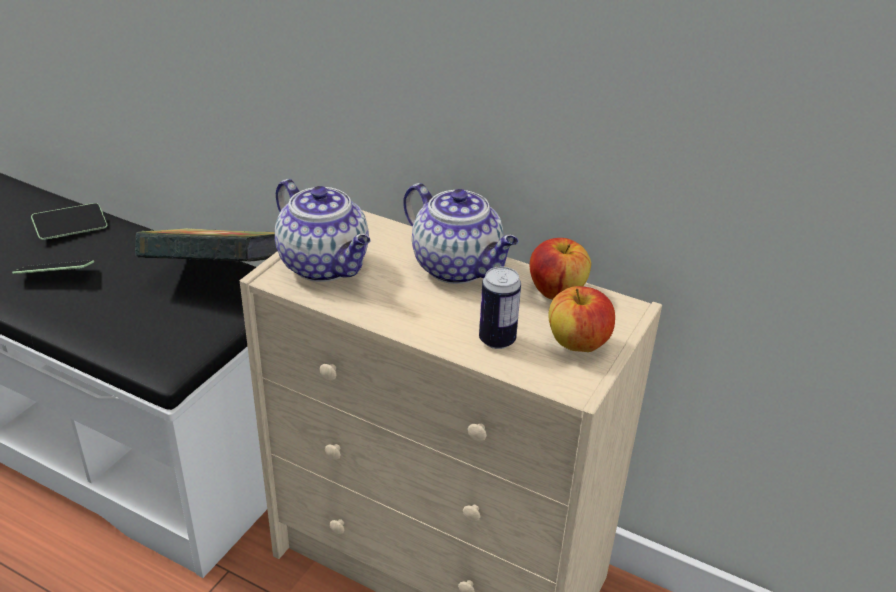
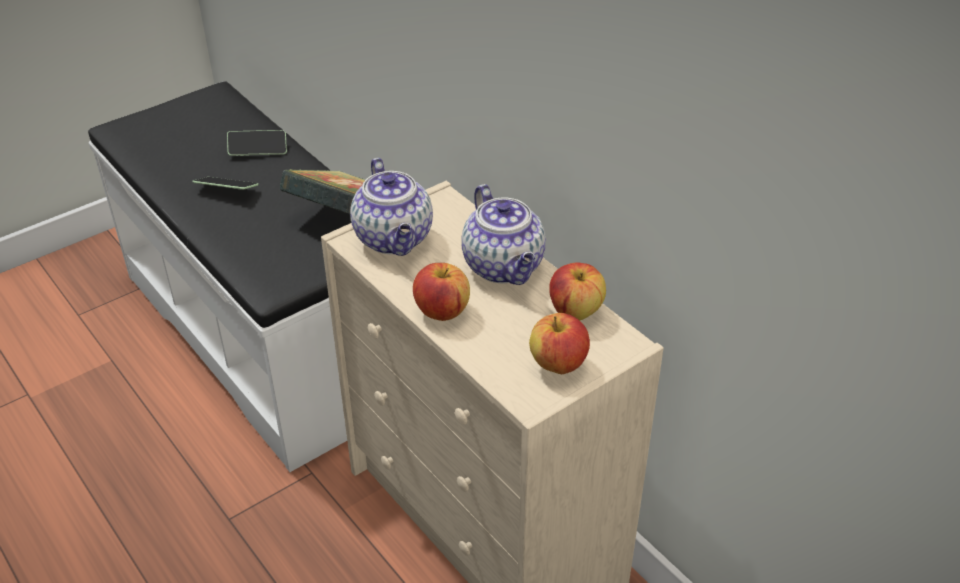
camera: 25 degrees right, 5 degrees up
(423, 323) = (442, 311): none -> apple
(497, 340) = (492, 342): can -> none

